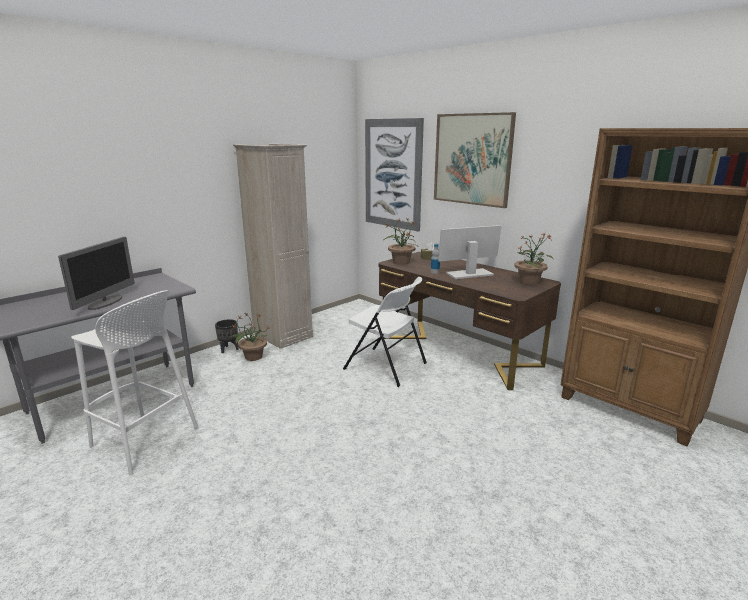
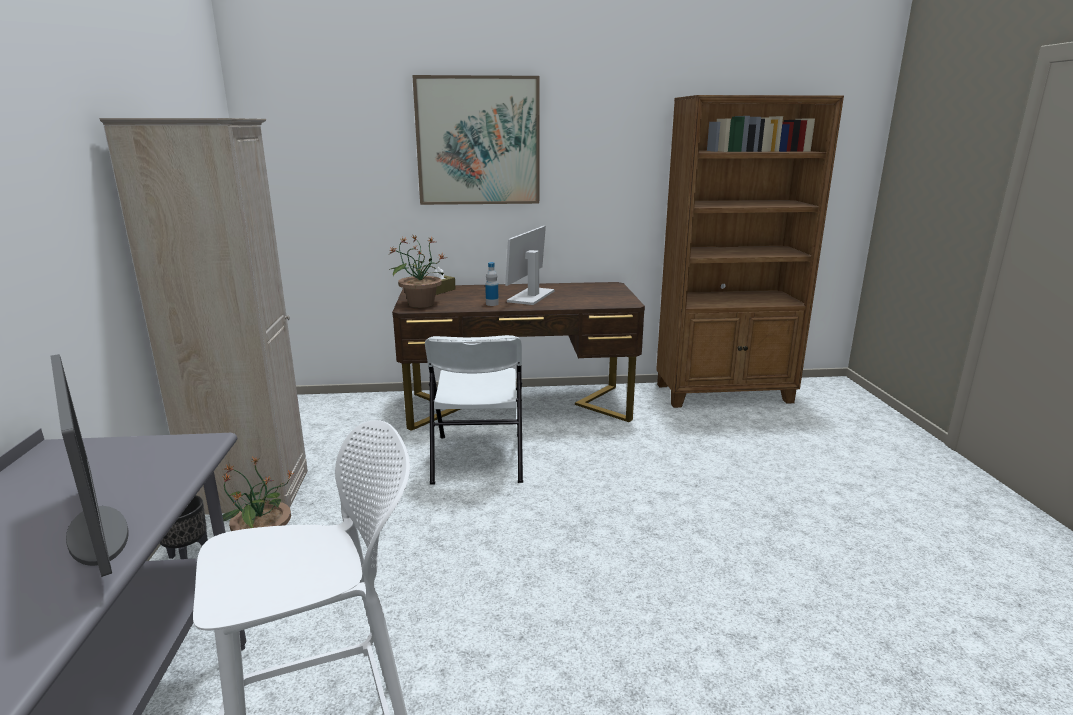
camera: 50 degrees left, 0 degrees up
(385, 366) = (478, 459): white chair -> white chair turned 105 degrees clockwise
(392, 174) = (326, 172): picture -> none
(529, 281) = (599, 288): potted plant -> none

